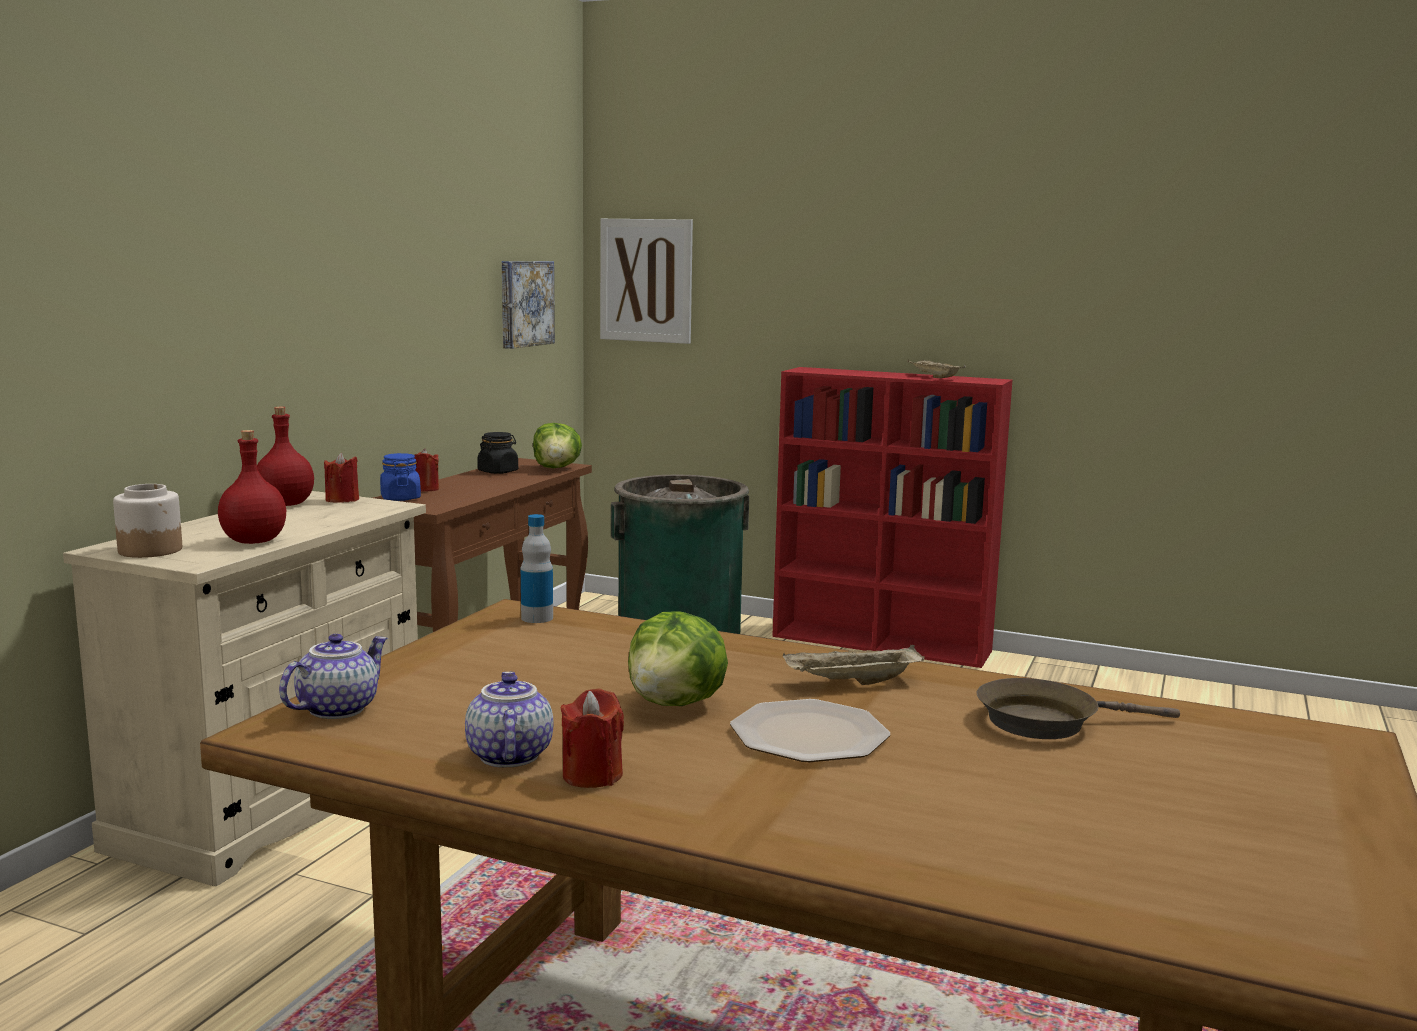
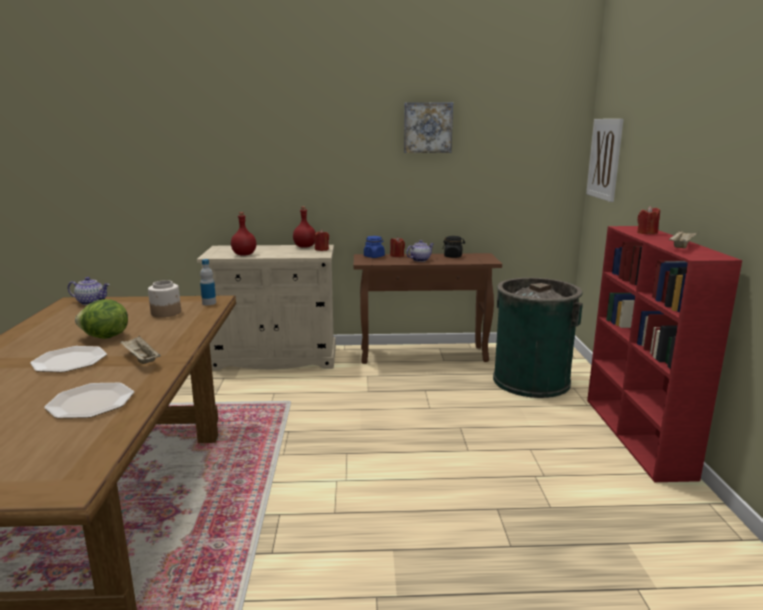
camera: 65 degrees right, 5 degrees up
(150, 550) = (221, 250): jar -> jar (166, 312)
(507, 756) = (46, 326): teapot -> teapot (420, 260)
(524, 303) = (518, 169): picture -> picture (427, 128)
(556, 468) = (480, 261): lettuce -> none
(592, 775) = (26, 339): red candle -> red candle (646, 233)
(1046, 722) = (91, 402): brown frying pan -> plate

